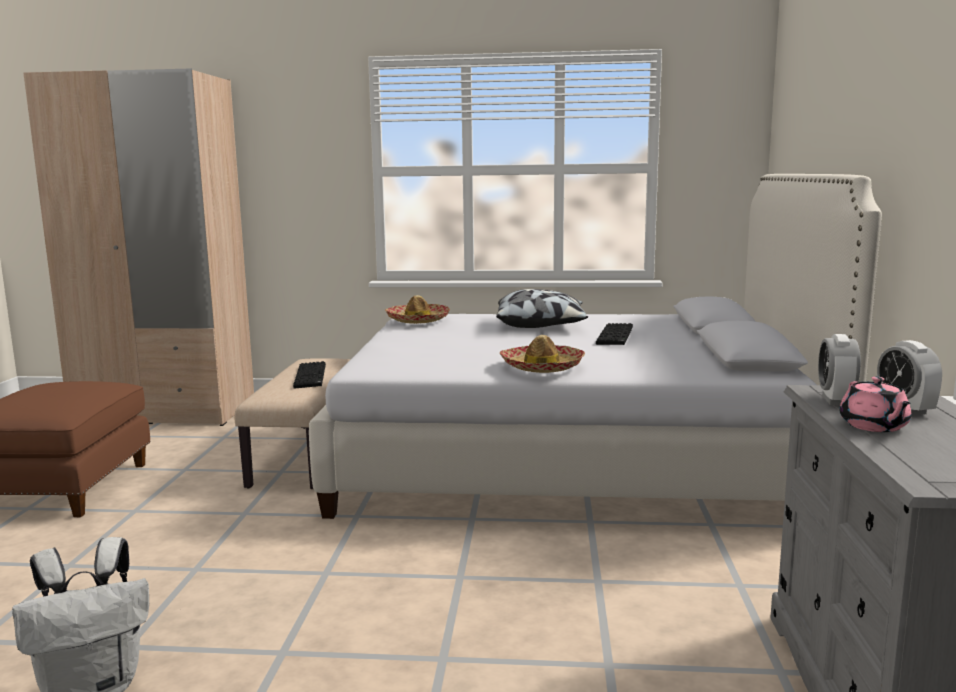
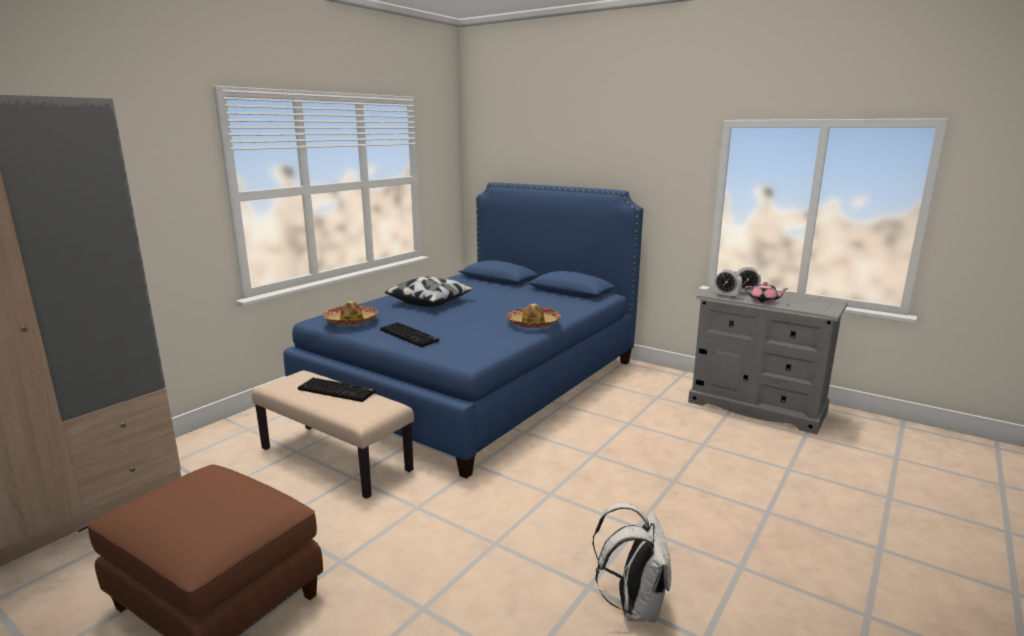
camera: 60 degrees left, 5 degrees up
(572, 459) = (477, 383): white bed -> blue bed
(616, 336) = (488, 296): keyboard -> keyboard (410, 335)

